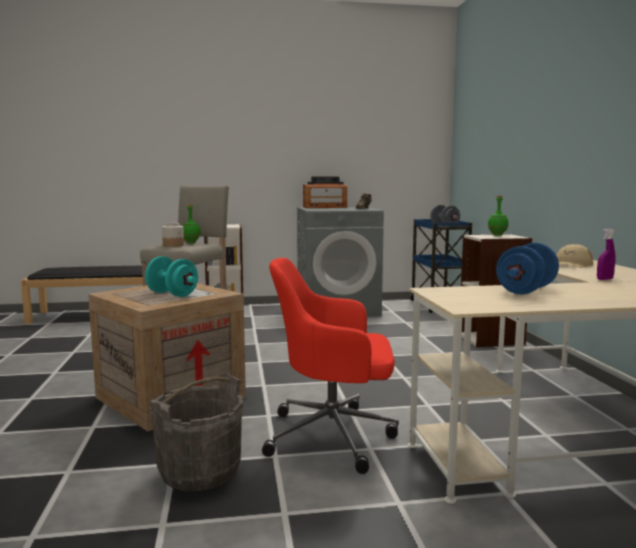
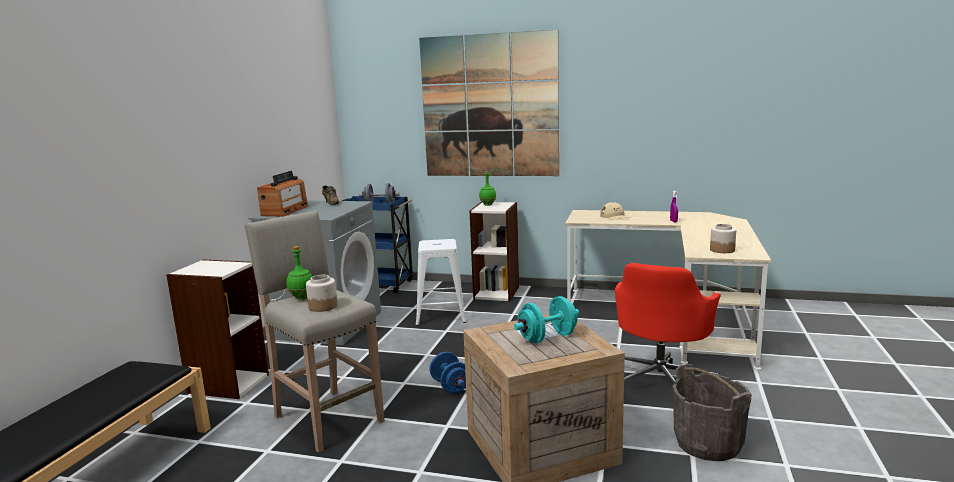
camera: 65 degrees left, 5 degrees up
(402, 331) = (441, 315): none -> white stool
(471, 296) = (722, 250): none -> jar
(526, 290) = (705, 238): blue dumbbell -> blue dumbbell (450, 386)
(528, 122) = (489, 106): none -> picture

